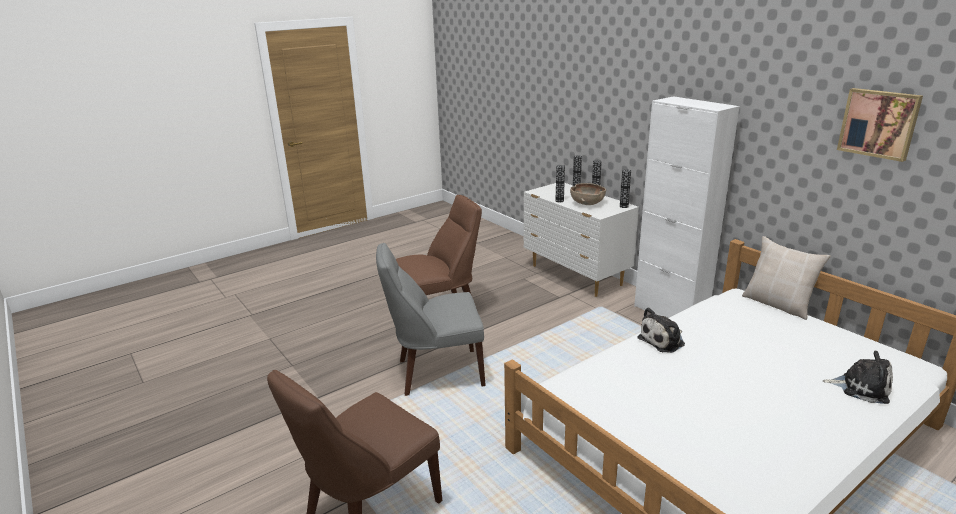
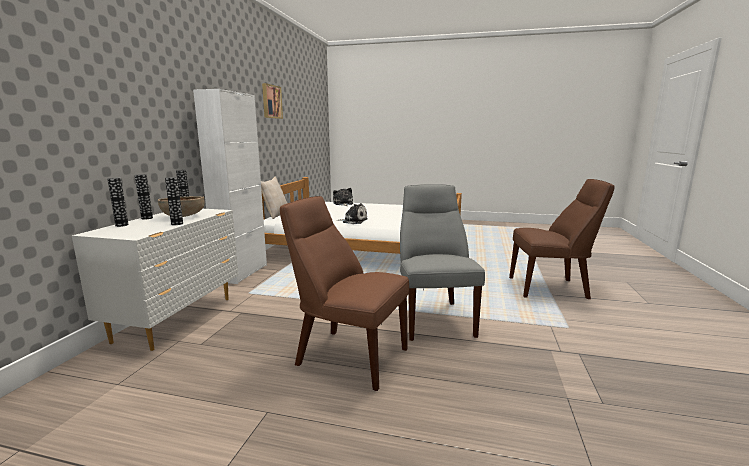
camera: 130 degrees left, 10 degrees down
(436, 373) = (433, 318): grey chair -> grey chair turned 135 degrees counterclockwise

